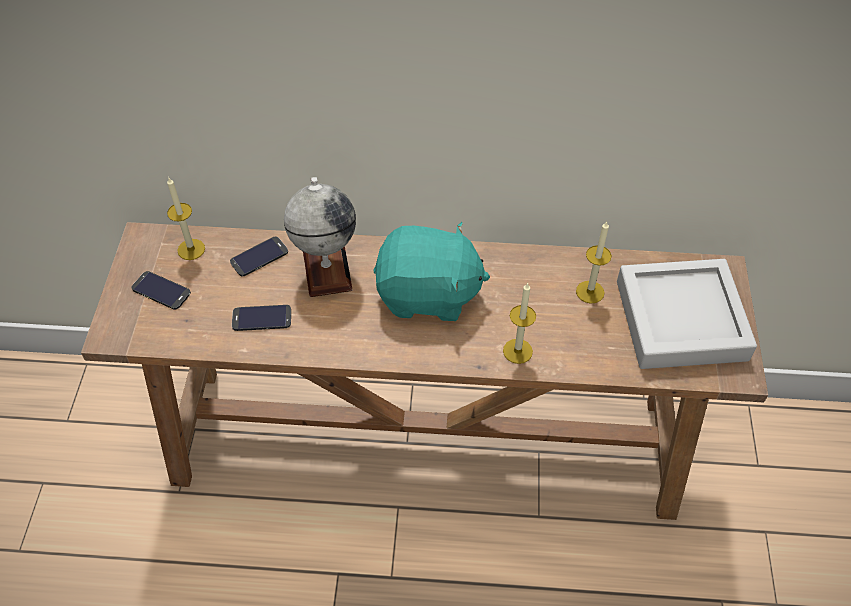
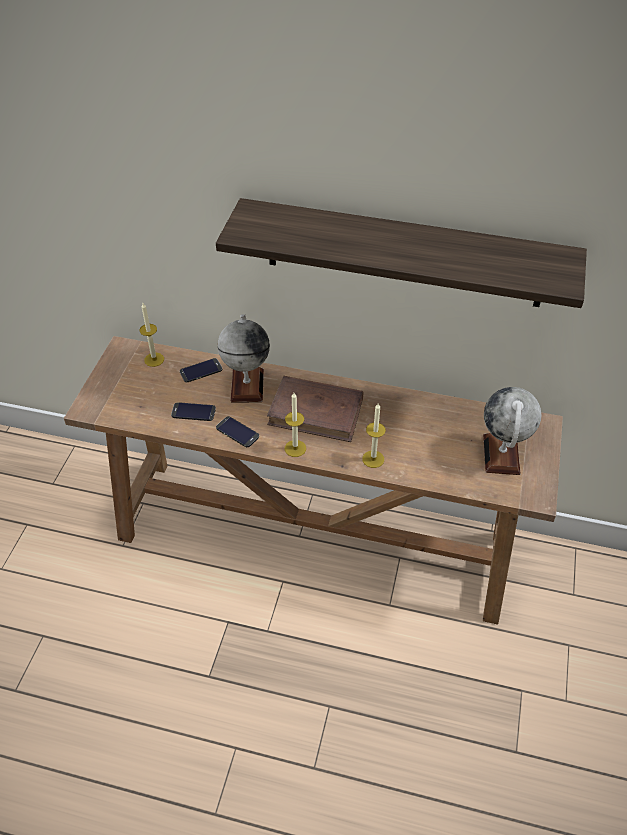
camera: 10 degrees right, 5 degrees down
(161, 291) = (127, 384): phone -> phone (237, 432)
(428, 294) = (316, 412): turquoise plush toy -> brown book
(535, 71) = (404, 254): none -> shelf
(590, 292) = (437, 425): candle -> candle (295, 448)
(680, 320) = (501, 454): grey tray -> globe

